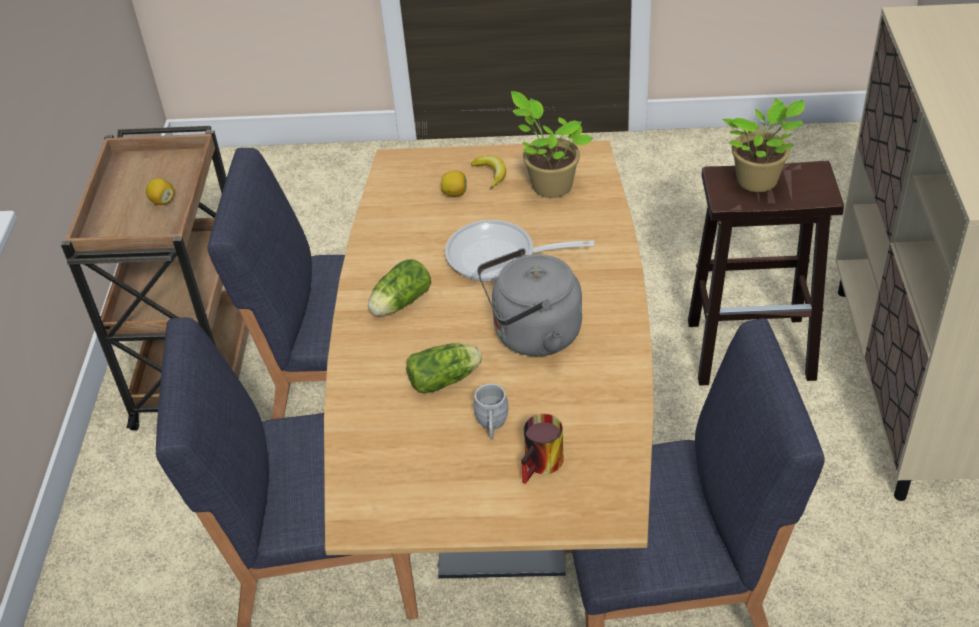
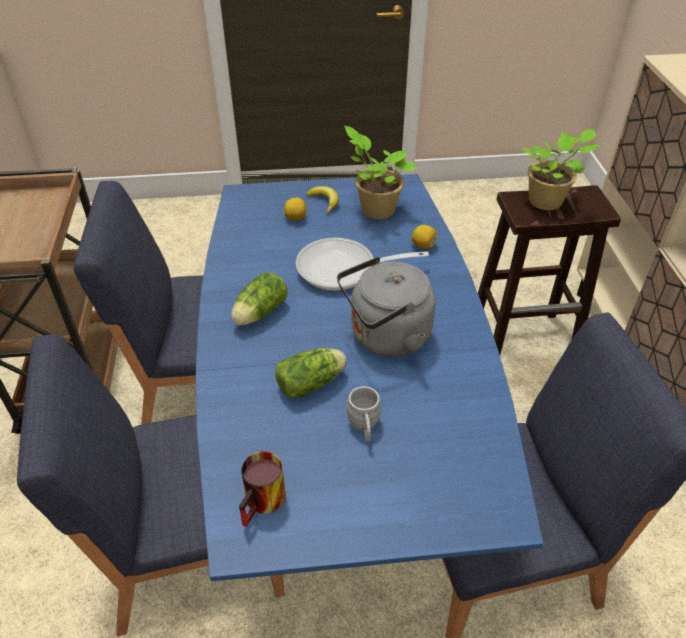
camera: 10 degrees left, 0 degrees up
(162, 201) = (32, 230): lemon -> lemon (423, 245)
(502, 476) = (343, 456): brown dining table -> blue dining table
(543, 465) = (422, 465): mug -> mug (265, 503)

